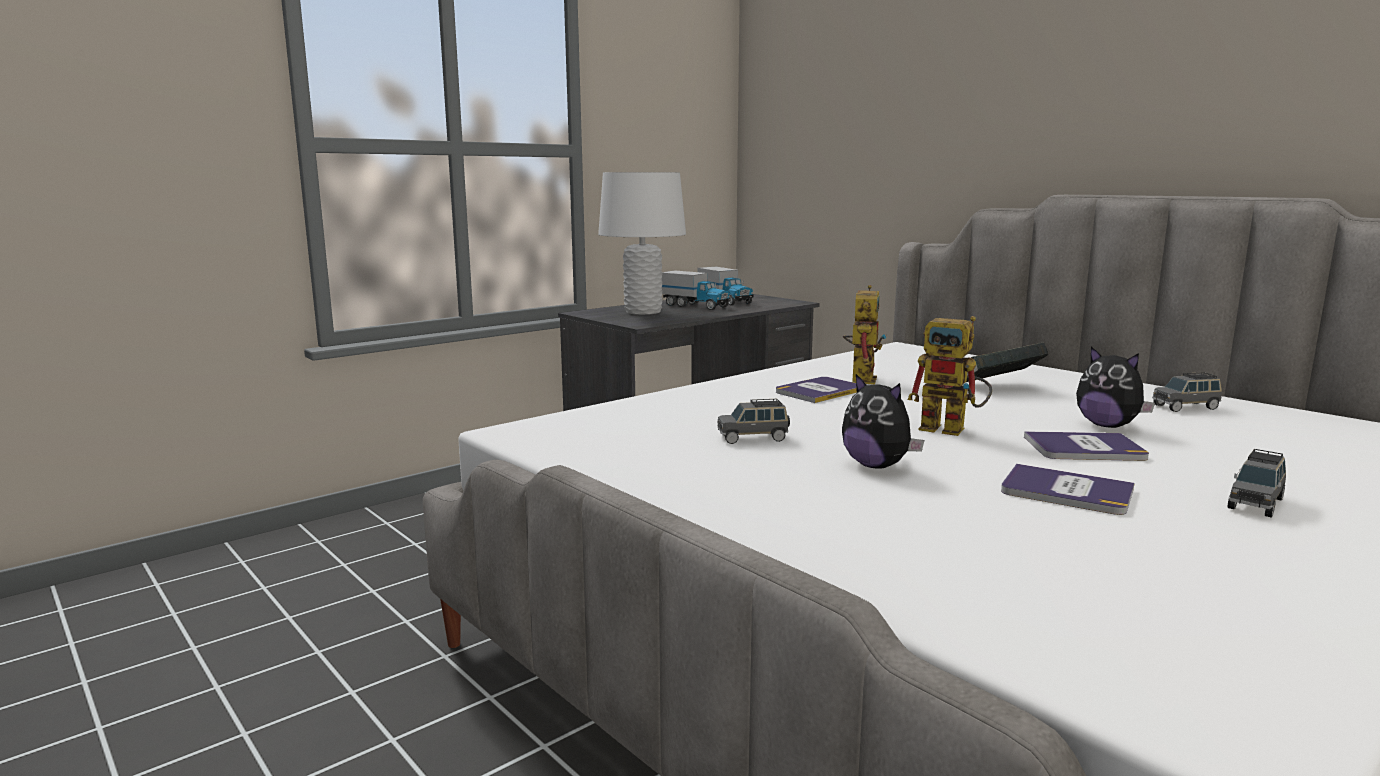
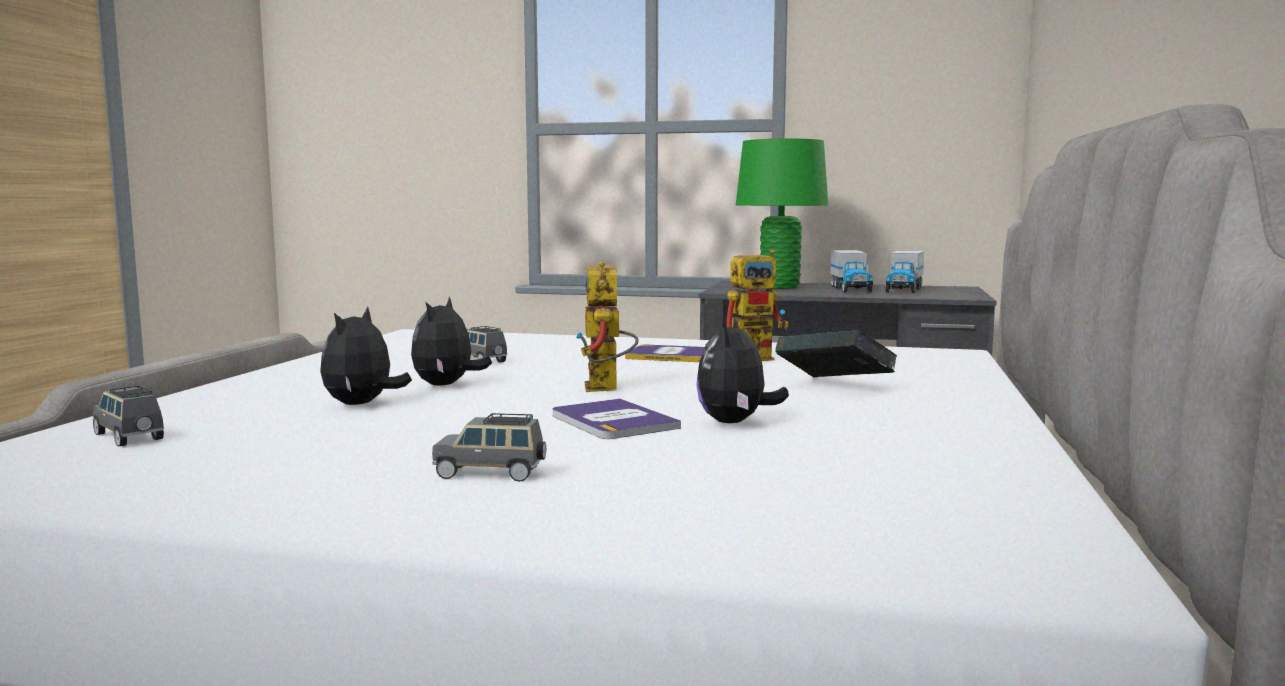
camera: 55 degrees right, 5 degrees down
(643, 312) = (779, 287): white table lamp -> green table lamp
(947, 504) = (362, 404): none -> plush toy
(1066, 491) = (442, 425): book -> none
(1186, 407) = (925, 442): grey toy car -> grey toy car (129, 437)

